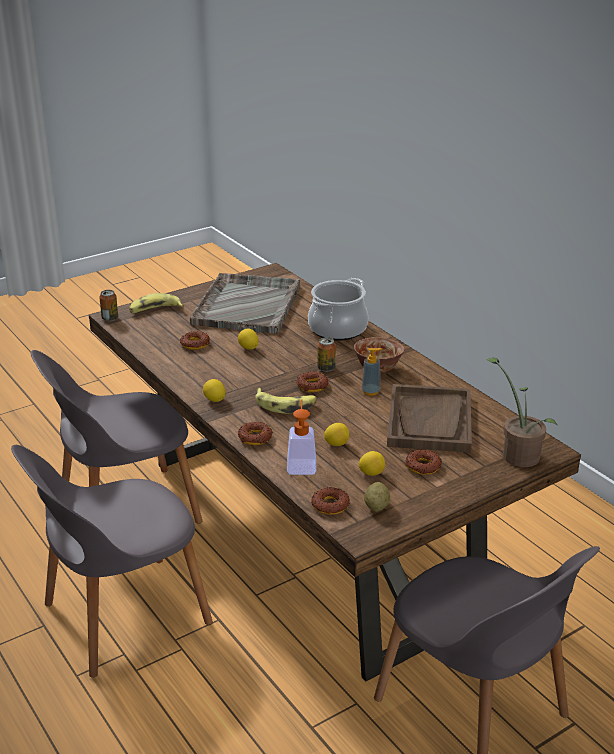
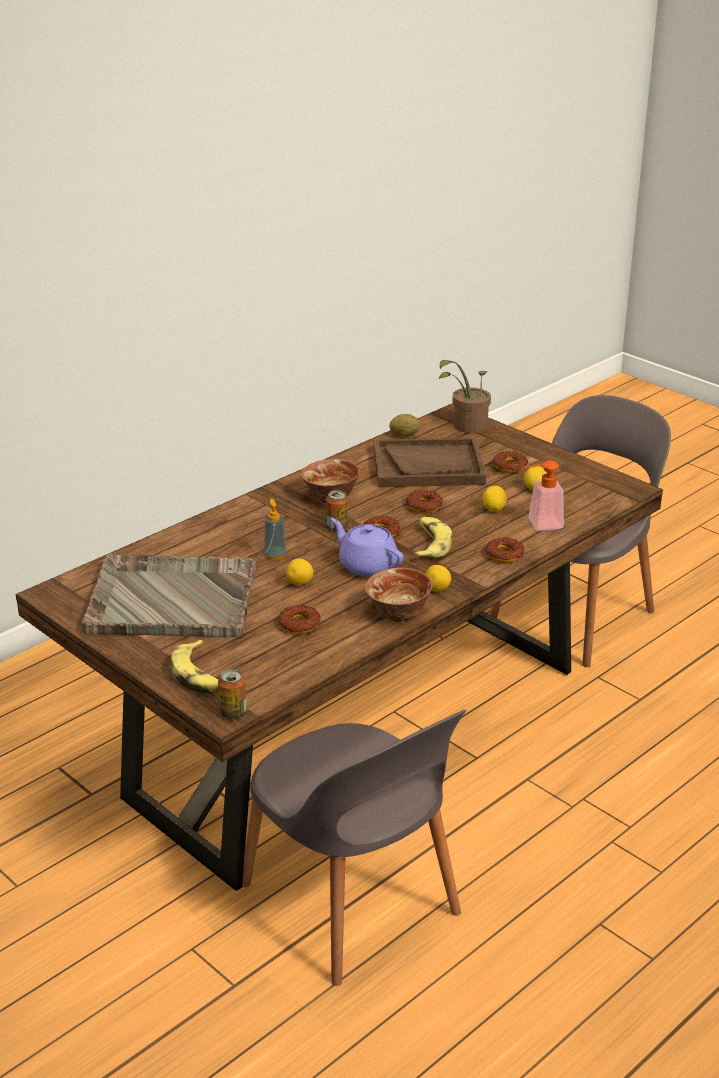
camera: 100 degrees left, 0 degrees up
(122, 616) = (554, 857): grey chair -> none
(189, 381) = (398, 613): none -> bowl
(263, 375) = (367, 565): none -> purple teapot
(330, 505) = (597, 505): donut -> donut (424, 506)
(337, 329) = (233, 528): cooking pot -> none
(370, 391) = (381, 498): soap dispenser -> soap dispenser (275, 555)
(376, 507) = (586, 484): potato -> potato (404, 435)

